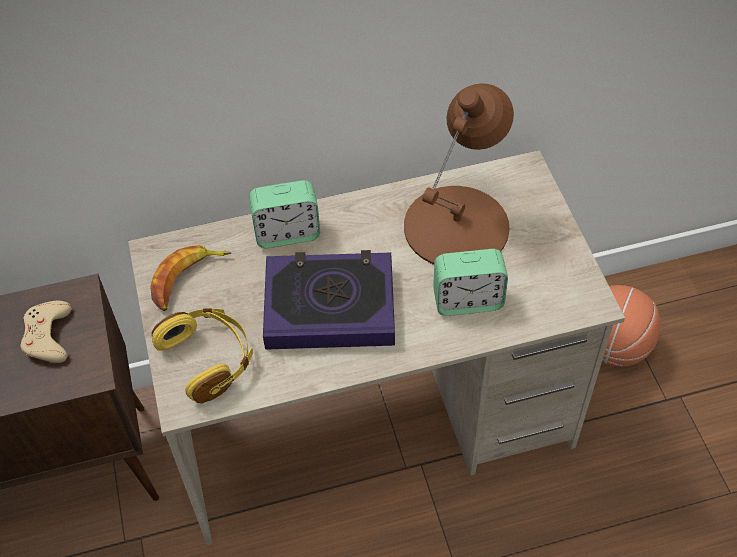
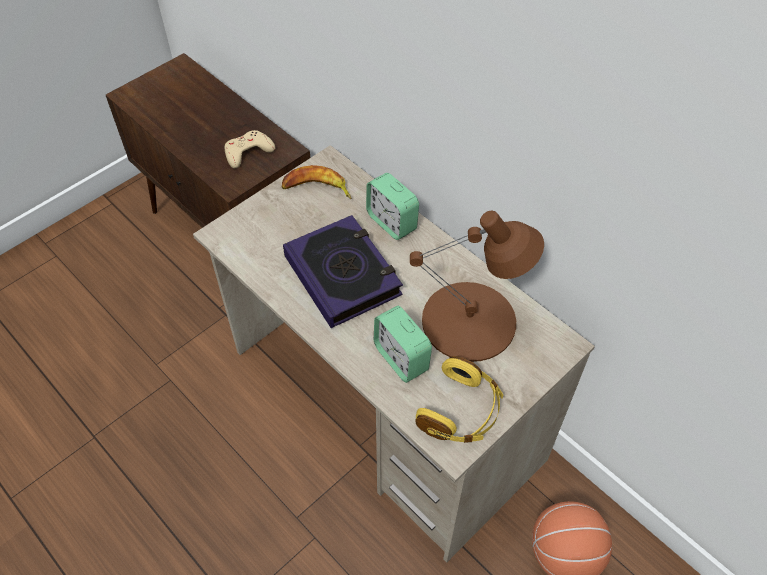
camera: 60 degrees right, 0 degrees up
(209, 359) = (260, 230): yellow headphones -> yellow headphones (461, 411)

